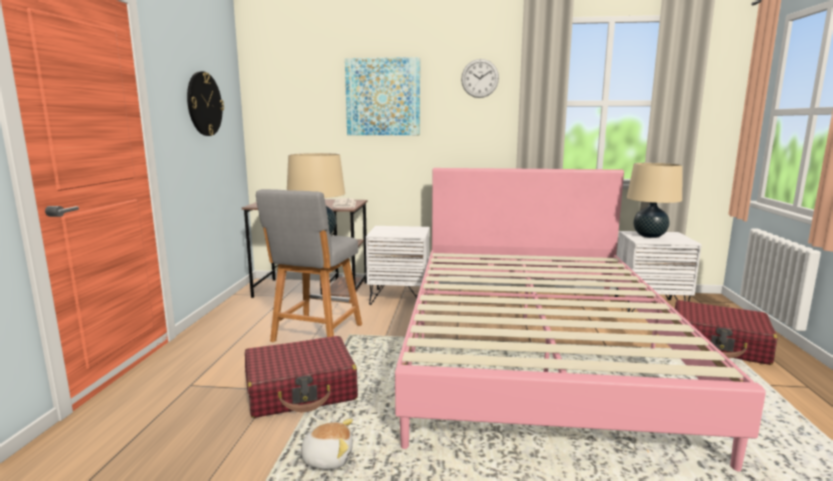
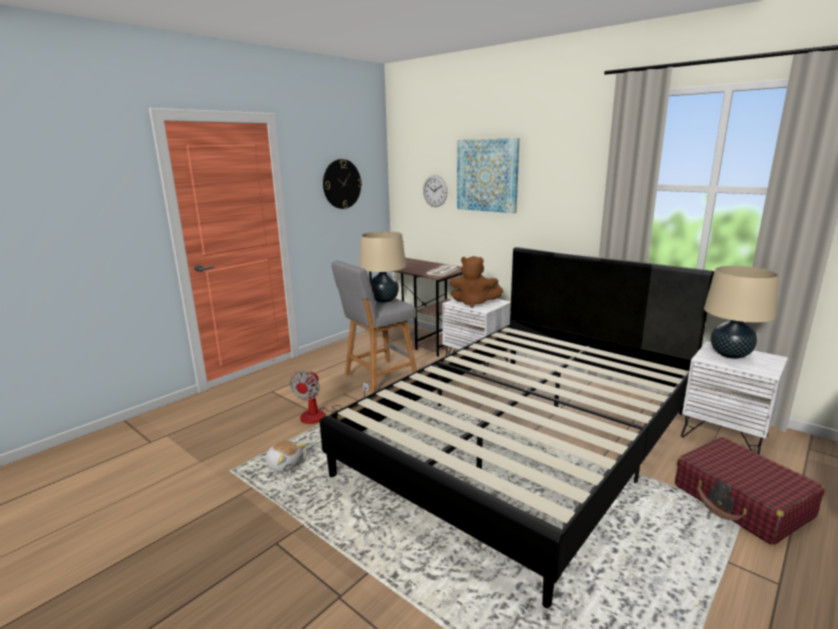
camera: 35 degrees right, 5 degrees up
(301, 390) = (322, 415): red suitcase -> fan
(398, 232) = (474, 303): none -> brown plush toy
(480, 78) = (573, 158): wall clock -> wall clock (435, 191)
(536, 350) = (525, 441): pink bed -> black bed

